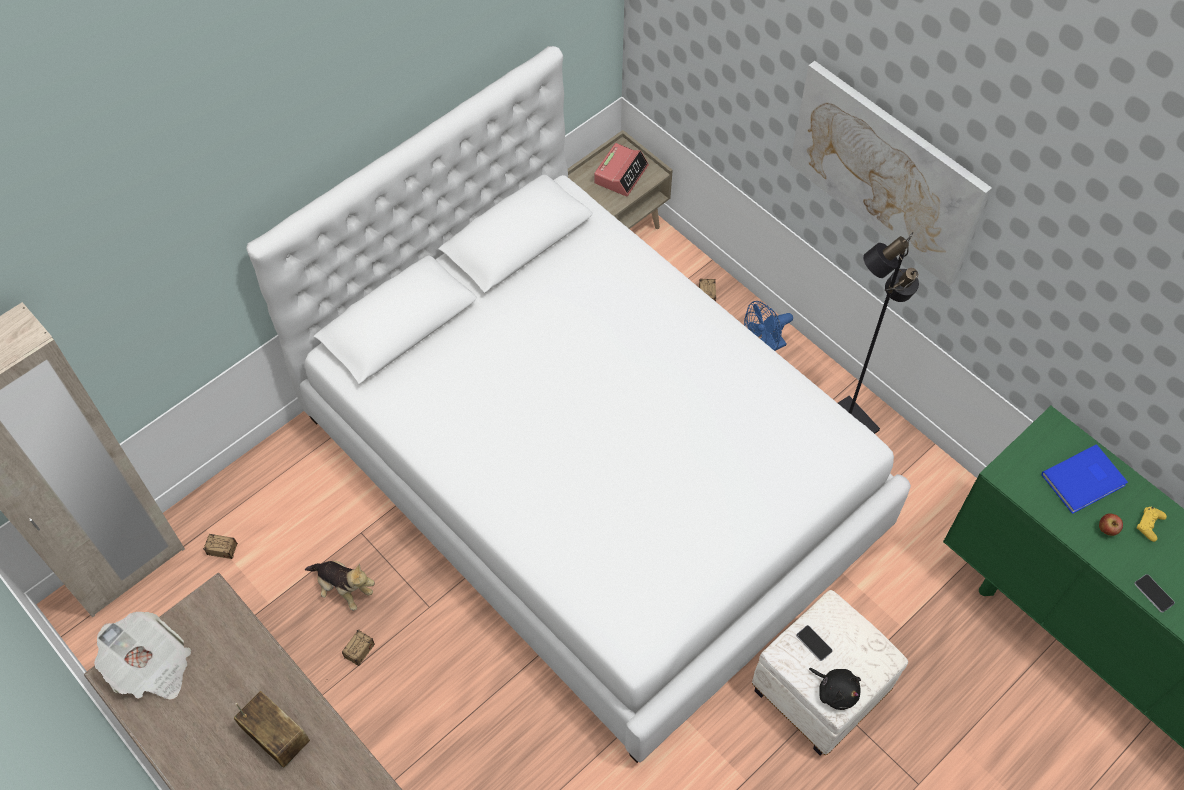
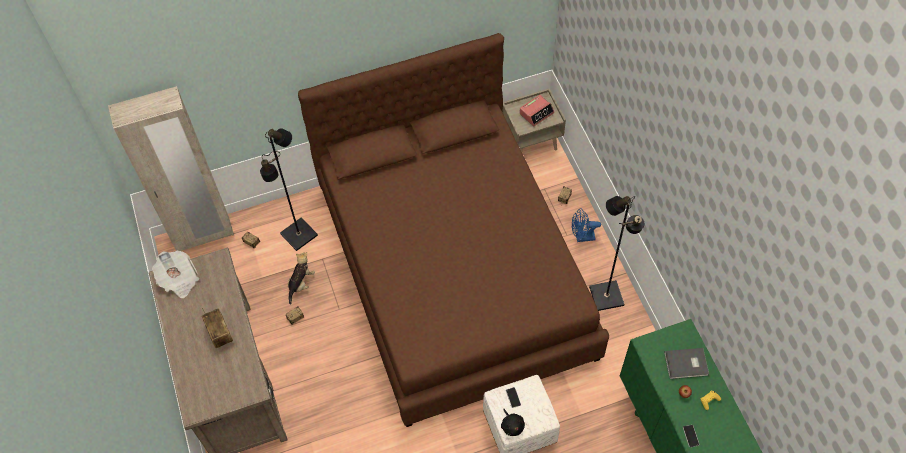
camera: 25 degrees right, 0 degrees up
(301, 507) = (298, 234): none -> black floor lamp
(343, 588) = (301, 283): plush toy -> plush toy turned 120 degrees counterclockwise
(591, 471) = (454, 270): white bed -> brown bed
(885, 172) = (641, 159): picture -> none
(1085, 481) = (687, 365): blue book -> grey book

